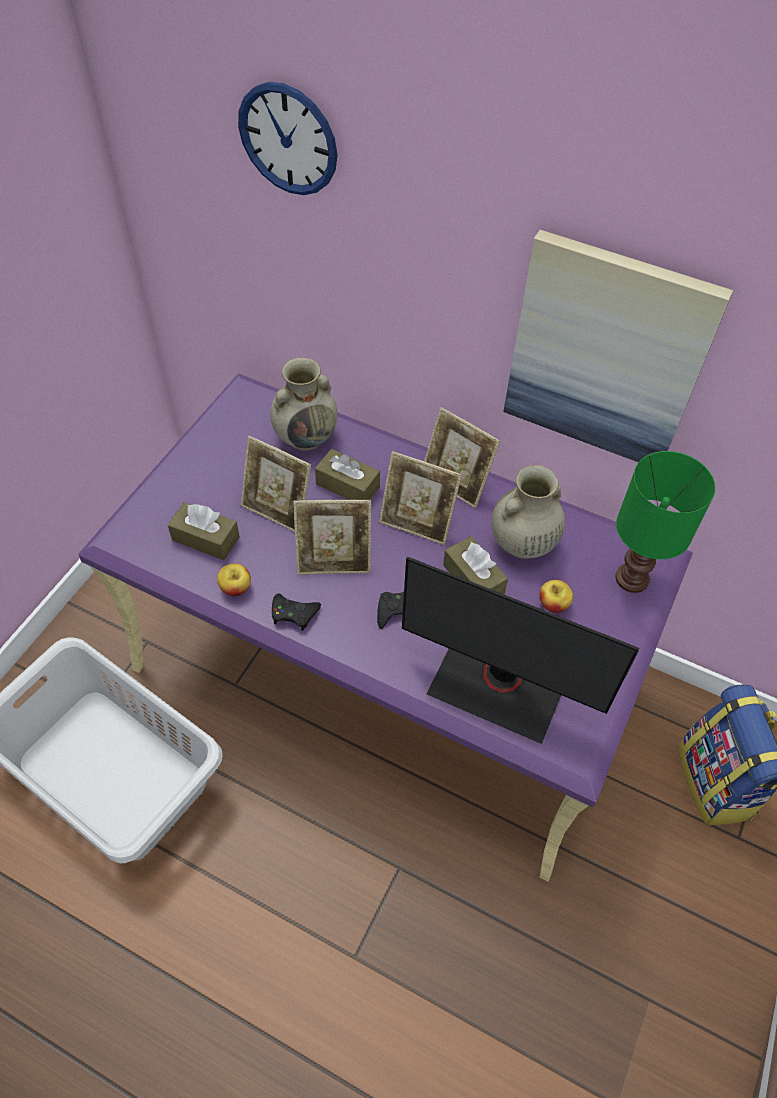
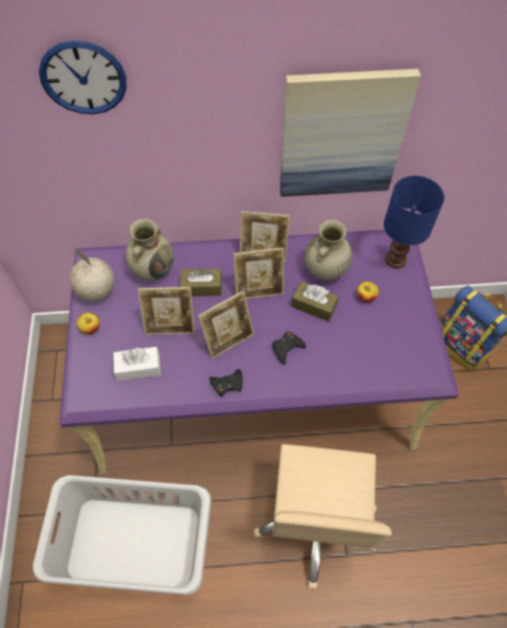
camera: 30 degrees left, 5 degrees up
(206, 538) = (138, 368): brown tissue box -> white tissue box
(224, 430) = (97, 291): none -> globe
(236, 588) = (181, 388): apple -> apple (90, 328)
(345, 888) = (316, 521): none -> beige office chair
(498, 684) = (369, 359): monitor -> none
(632, 580) = (396, 260): green table lamp -> blue table lamp

